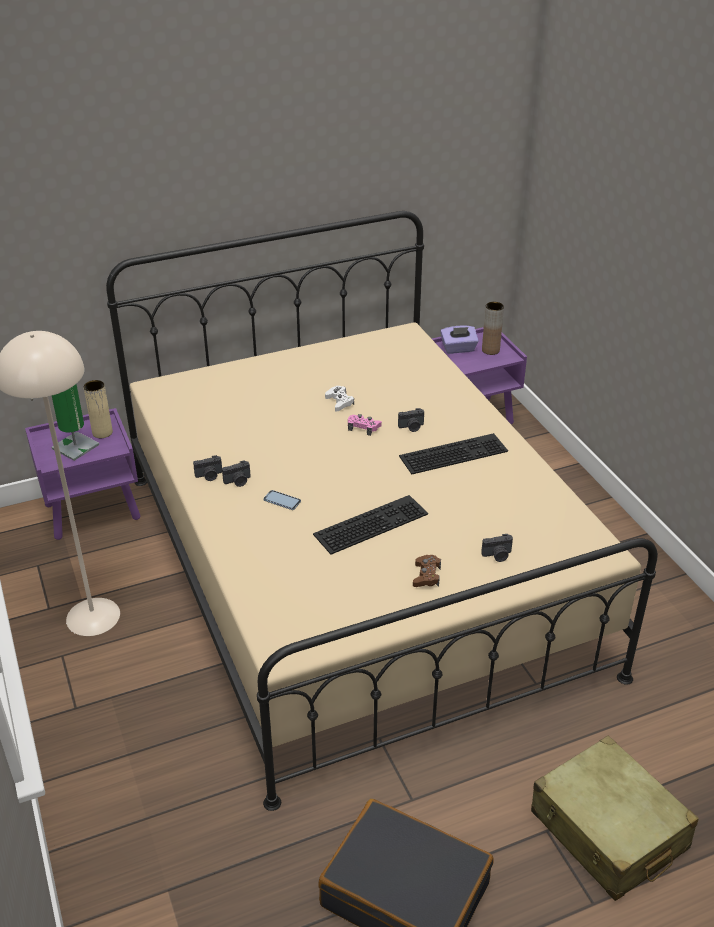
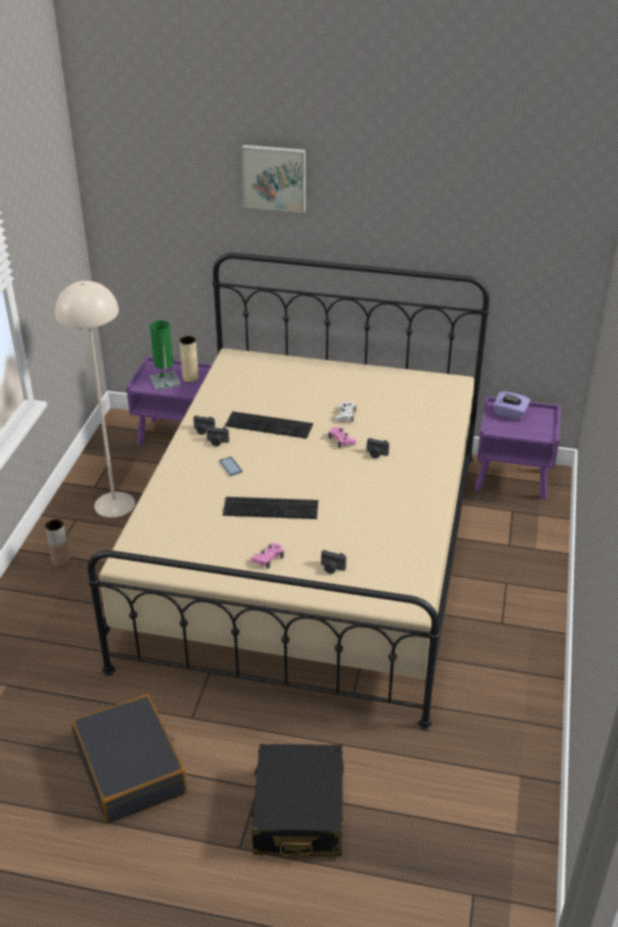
camera: 35 degrees right, 0 degrees up
(167, 150) = (275, 177): none -> picture
(426, 576) = (268, 558): brown game controller -> pink game controller
(453, 452) = (386, 484): keyboard -> keyboard (270, 424)
(490, 350) = (536, 425): brown vase -> brown vase (61, 562)
(608, 830) = (299, 812): beige suitcase -> black suitcase

